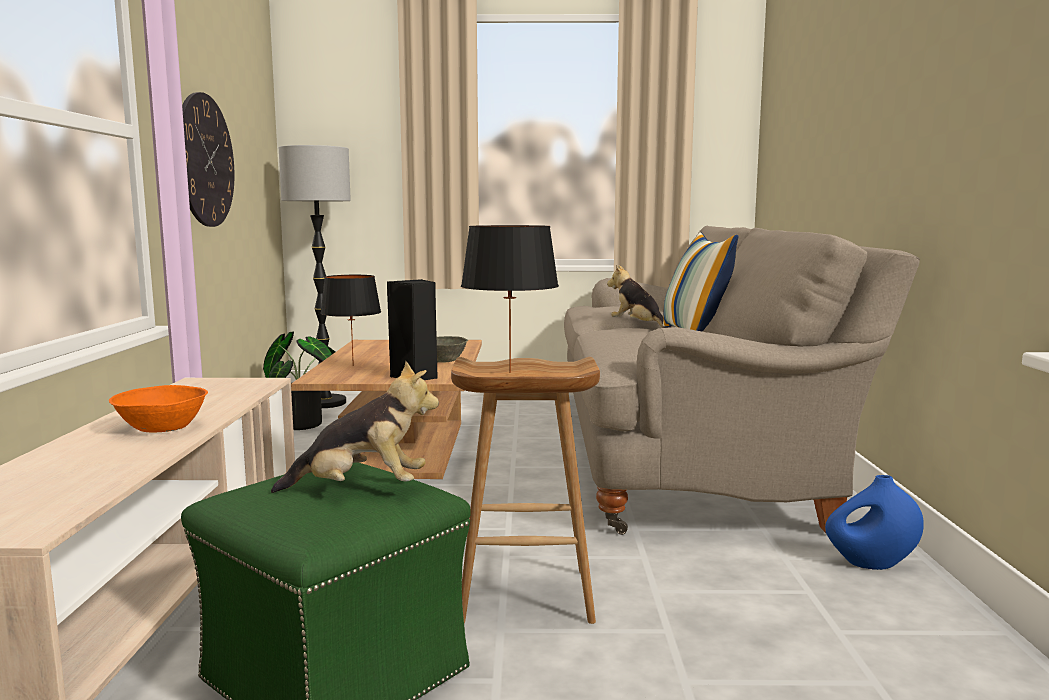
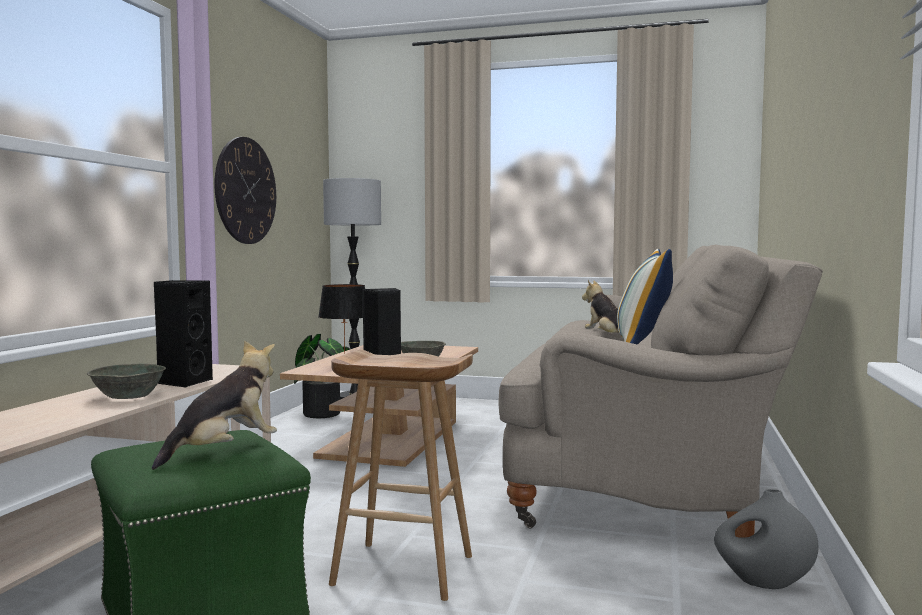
camera: 15 degrees right, 5 degrees down
(162, 428) = (128, 396): orange bowl -> grey bowl
(210, 404) = (184, 382): none -> black speaker
(361, 489) = (224, 451): plush toy -> plush toy turned 60 degrees counterclockwise
(511, 372) = (384, 363): black table lamp -> none
(870, 564) = (763, 582): blue vase -> grey vase

